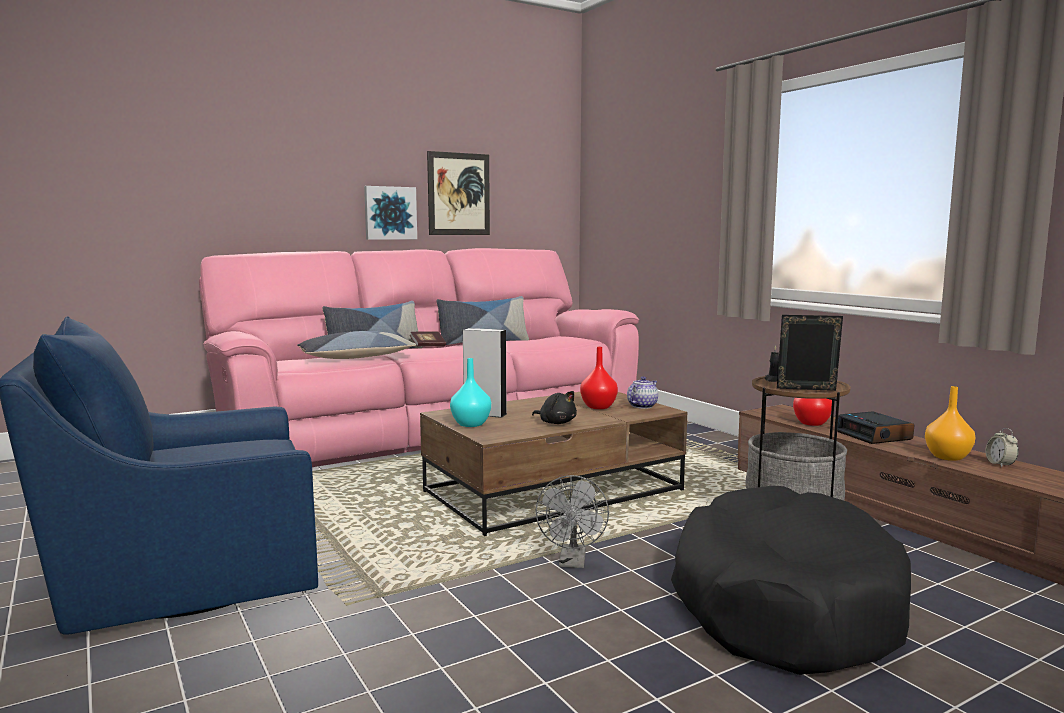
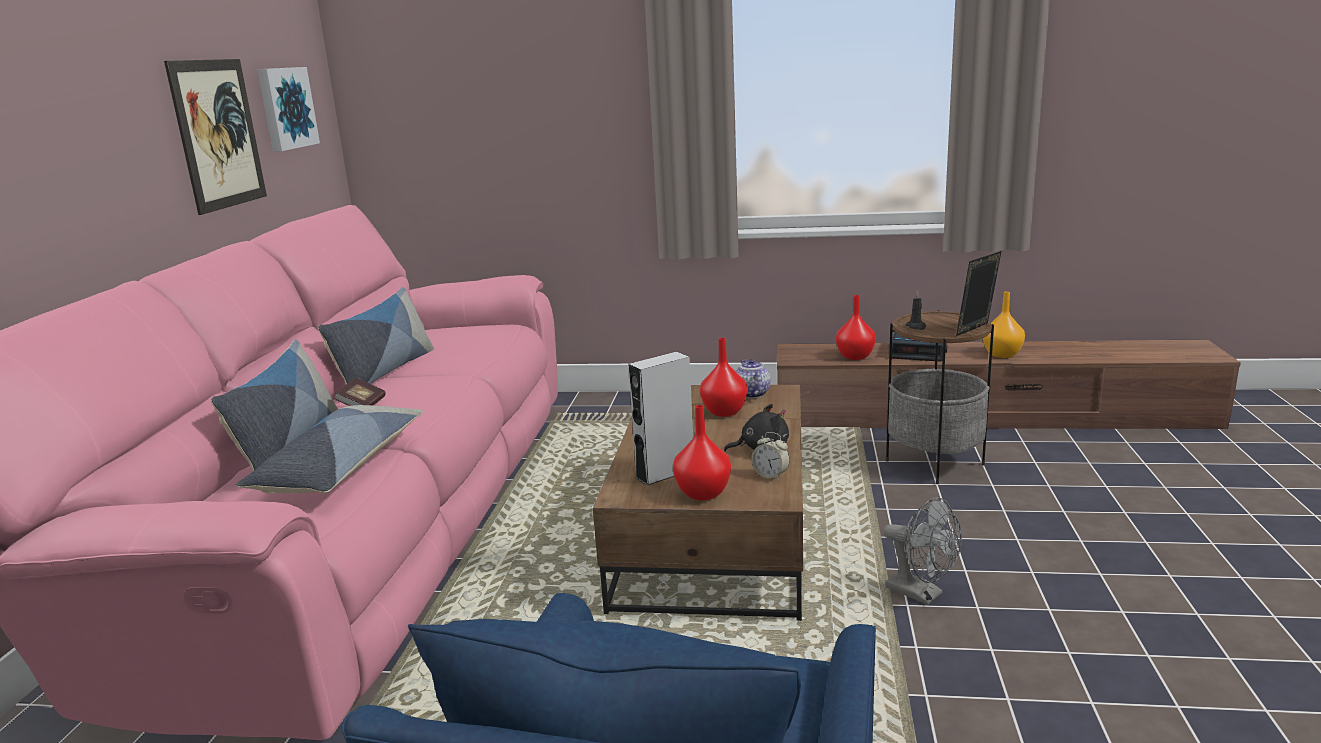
camera: 50 degrees left, 10 degrees up
(390, 213) = (141, 187): picture -> picture (285, 108)
(470, 424) = (701, 493): turquoise vase -> red vase
(783, 605) = (1089, 533): black dog bed -> none
(1000, 464) = (1035, 349): alarm clock -> alarm clock (770, 475)

